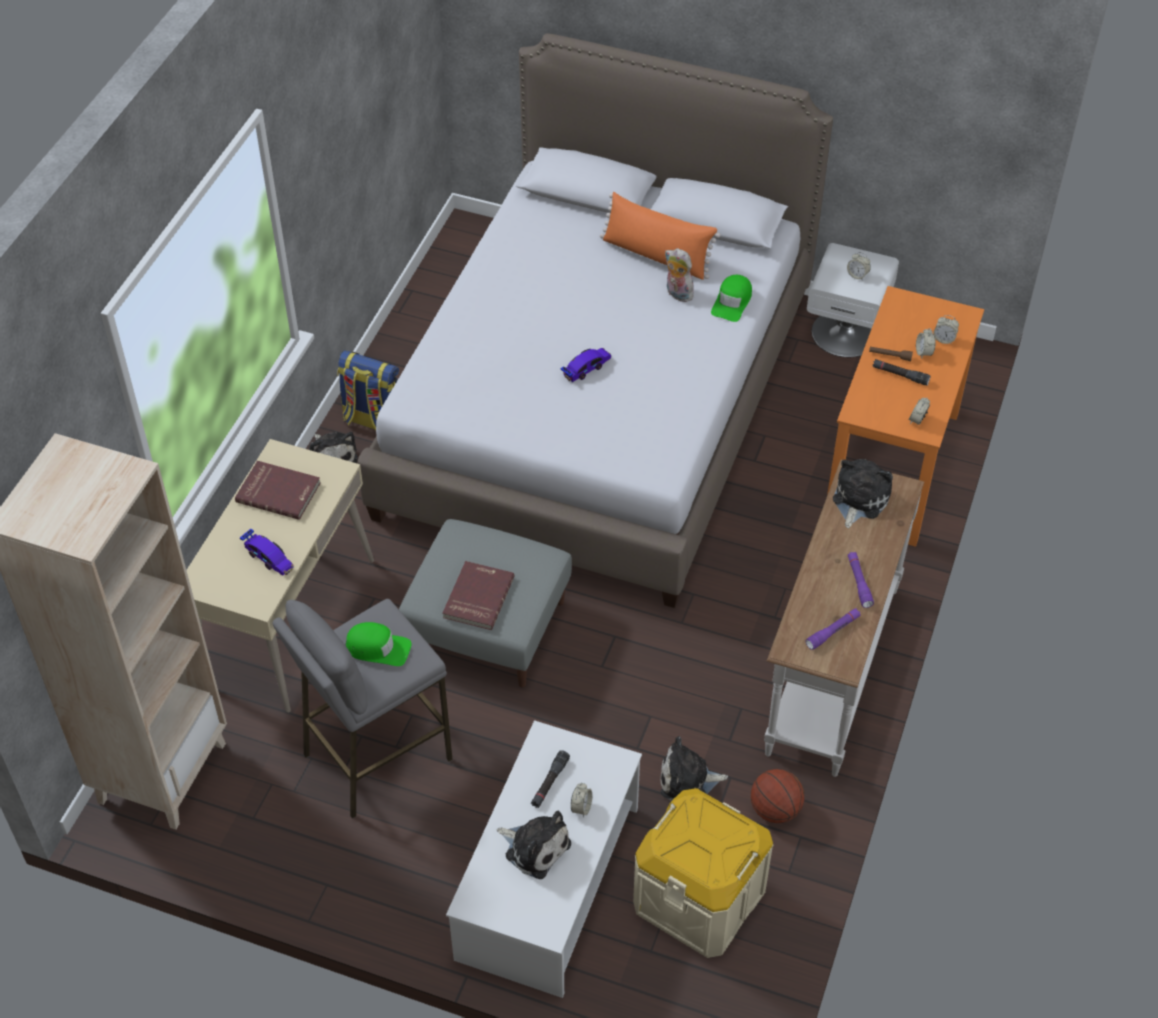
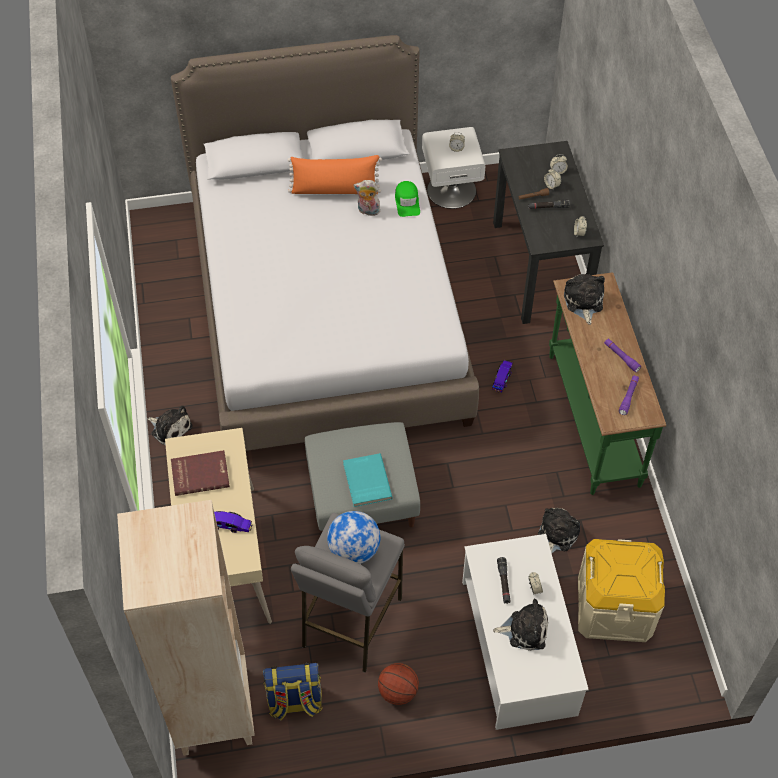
camera: 30 degrees left, 5 degrees up
(373, 420) = (181, 389): backpack -> backpack (295, 702)
(378, 648) = (354, 550): green cap -> globe
(477, 597) = (366, 481): red book -> turquoise book
(586, 368) = (345, 289): toy car -> toy car (502, 378)
(687, 780) = (556, 535): plush toy -> plush toy turned 150 degrees clockwise
(775, 810) = (620, 527): basketball -> basketball (398, 691)
(830, 669) = (591, 420): white console table -> green console table
(892, 466) = (539, 268): orange desk -> black desk

